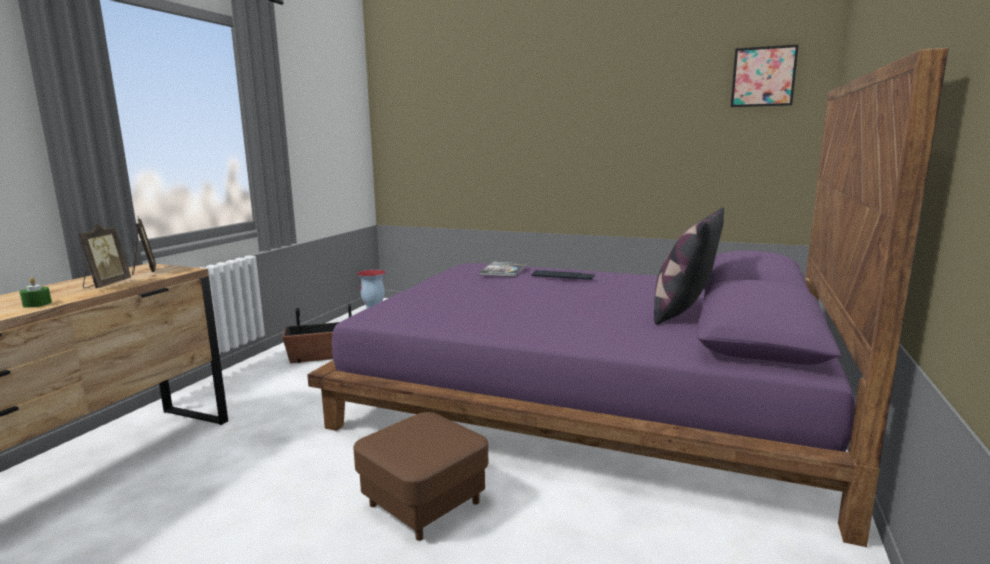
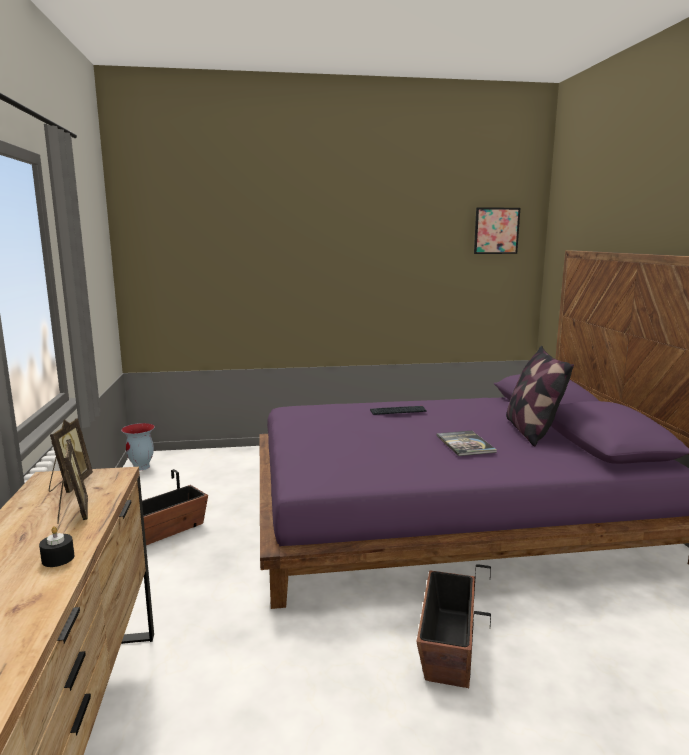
camera: 30 degrees left, 0 degrees up
(37, 304) = (58, 558): green candle -> black candle
(144, 271) = (70, 485): picture frame -> picture frame turned 60 degrees clockwise
(423, 503) = (448, 646): brown ottoman -> planter
(503, 270) = (340, 412): book -> book (465, 444)

